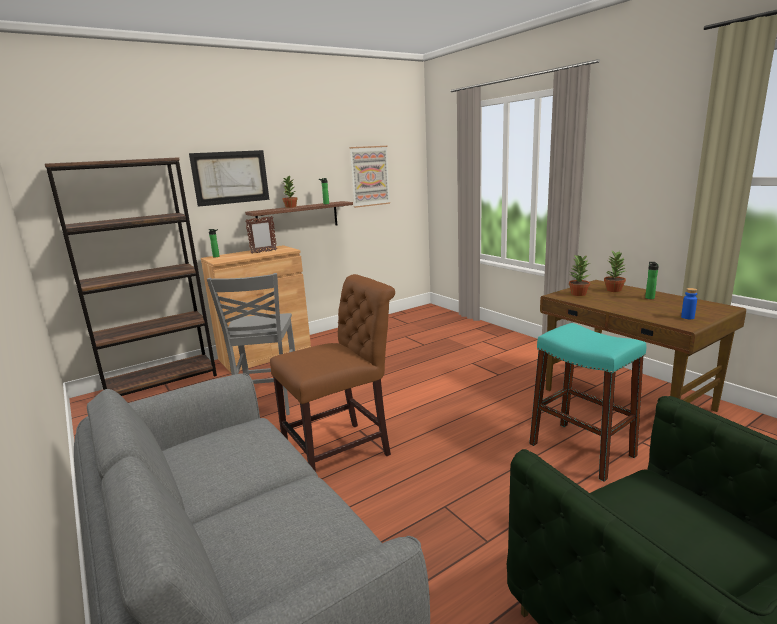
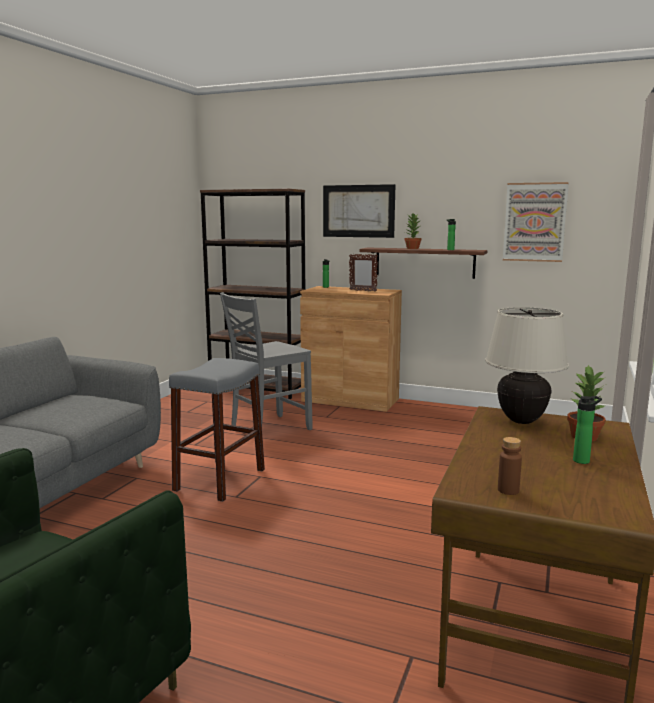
camera: 55 degrees right, 5 degrees down
(342, 451) = (220, 480): brown chair -> grey stool
(578, 294) = (521, 420): potted plant -> beige table lamp
(581, 449) = (341, 607): turquoise stool -> none
(687, 317) = (508, 490): blue bottle -> brown bottle

